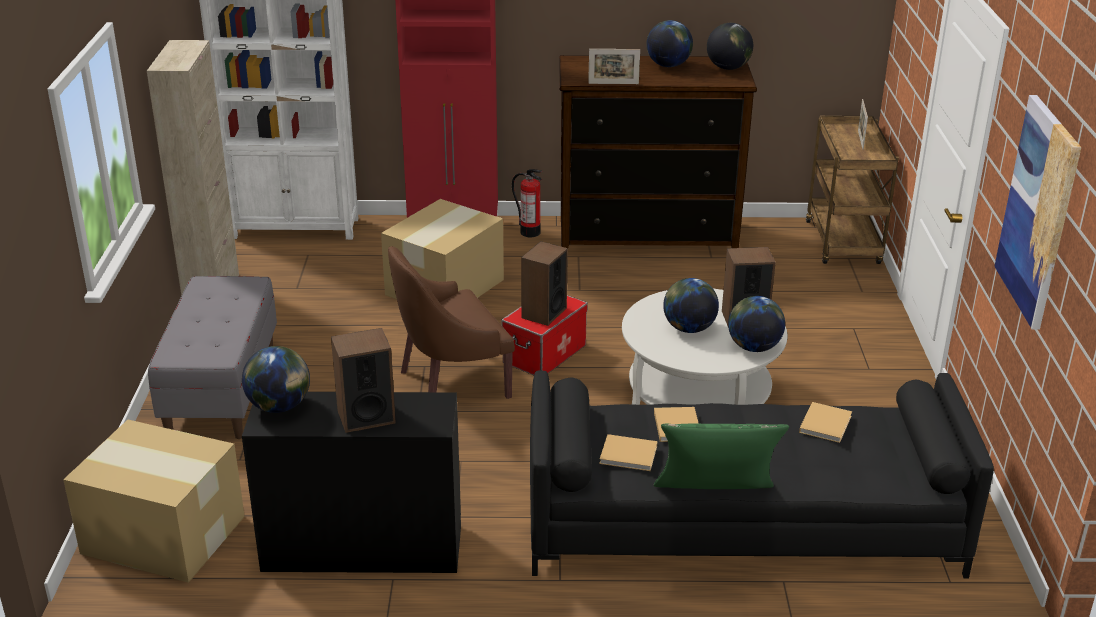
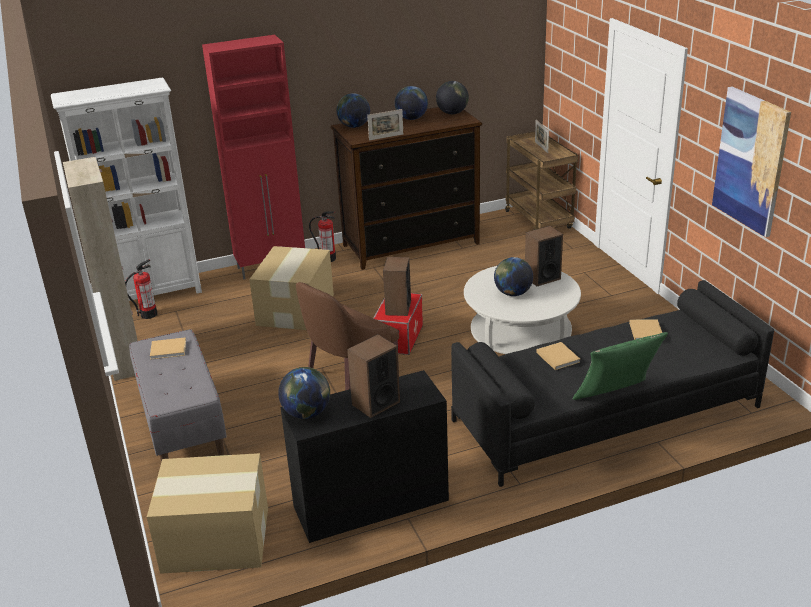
camera: 20 degrees left, 0 degrees up
(275, 251) = (148, 314): none -> fire extinguisher
(630, 455) = (543, 384): beige book -> beige book (169, 349)
(753, 347) = (562, 295): globe -> globe (354, 126)

